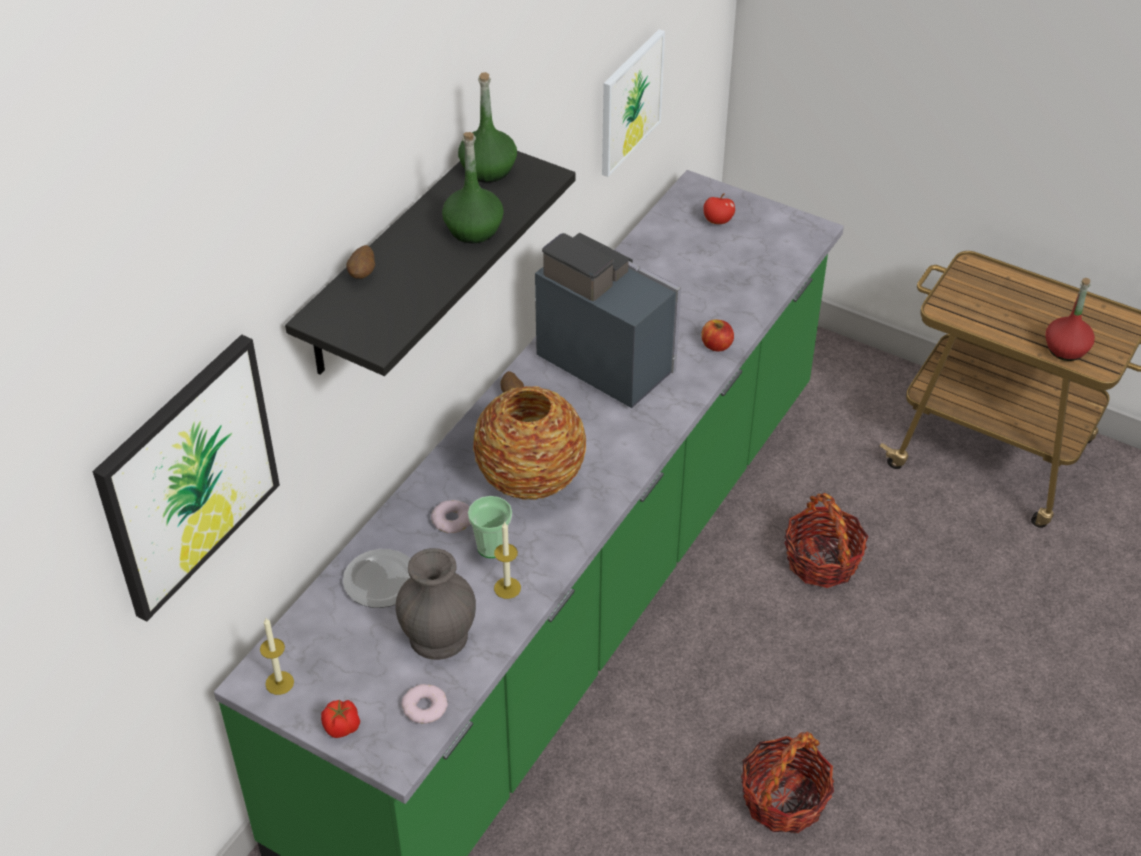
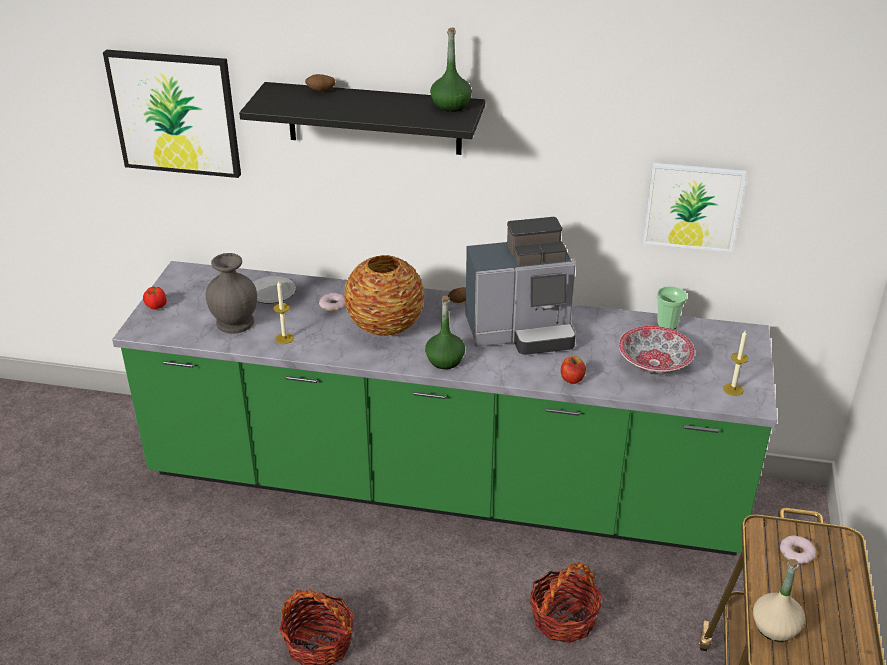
camera: 70 degrees right, 10 degrees down
(279, 683) = (182, 278): candle -> candle (733, 389)
(424, 707) = (178, 330): donut -> donut (796, 552)
(473, 229) = (385, 112): green bottle -> green bottle (445, 360)
(491, 547) = (317, 325): cup -> cup (667, 324)
(606, 358) = (522, 332): coffee machine -> coffee machine turned 60 degrees clockwise
(716, 275) = (653, 363): none -> bowl
(717, 221) = (719, 352): apple -> none
(1066, 349) = (775, 627): red bottle -> beige bottle

